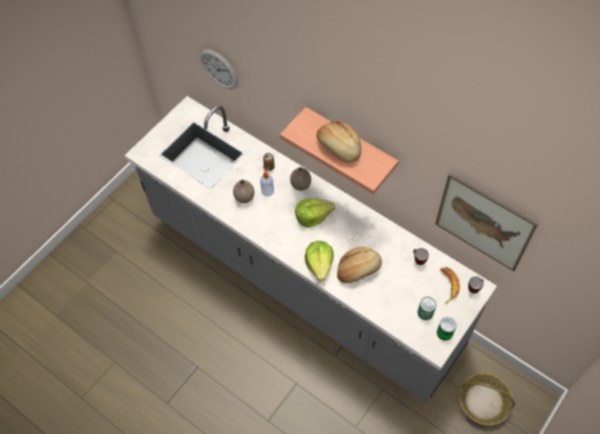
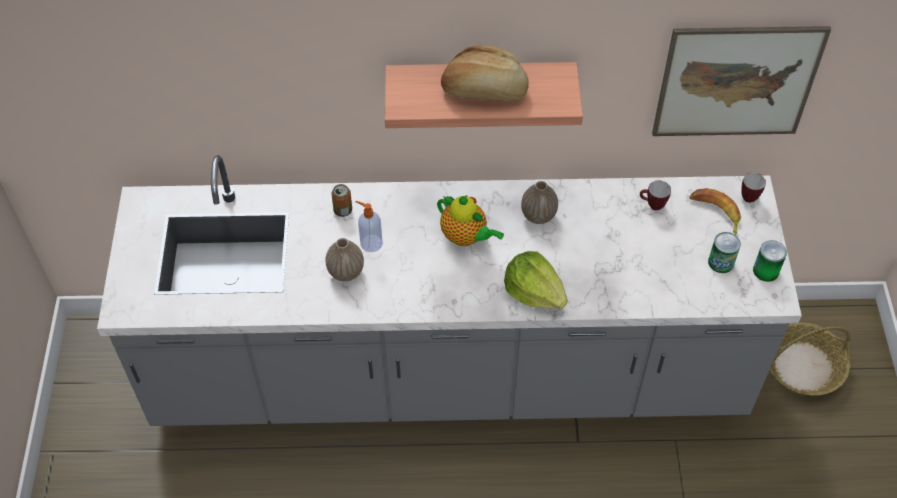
camera: 40 degrees left, 5 degrees down
(219, 69) = (190, 94): wall clock -> none
(300, 185) = (411, 207): vase -> vase (538, 216)
(312, 216) = (466, 237): lettuce -> teapot
(358, 270) = (590, 265): bread -> none

